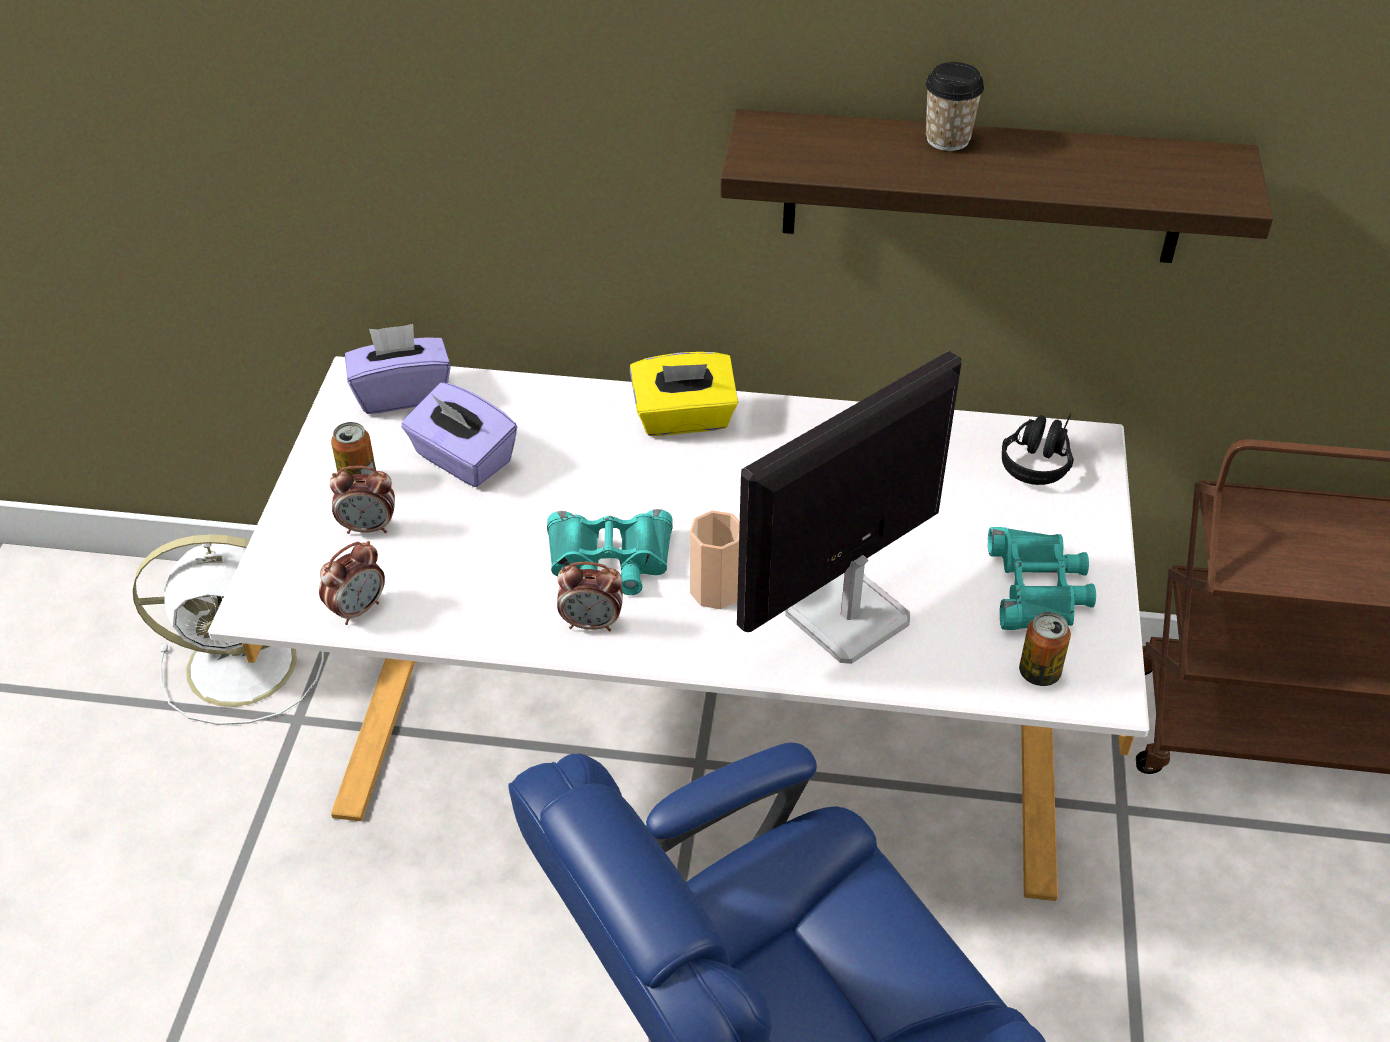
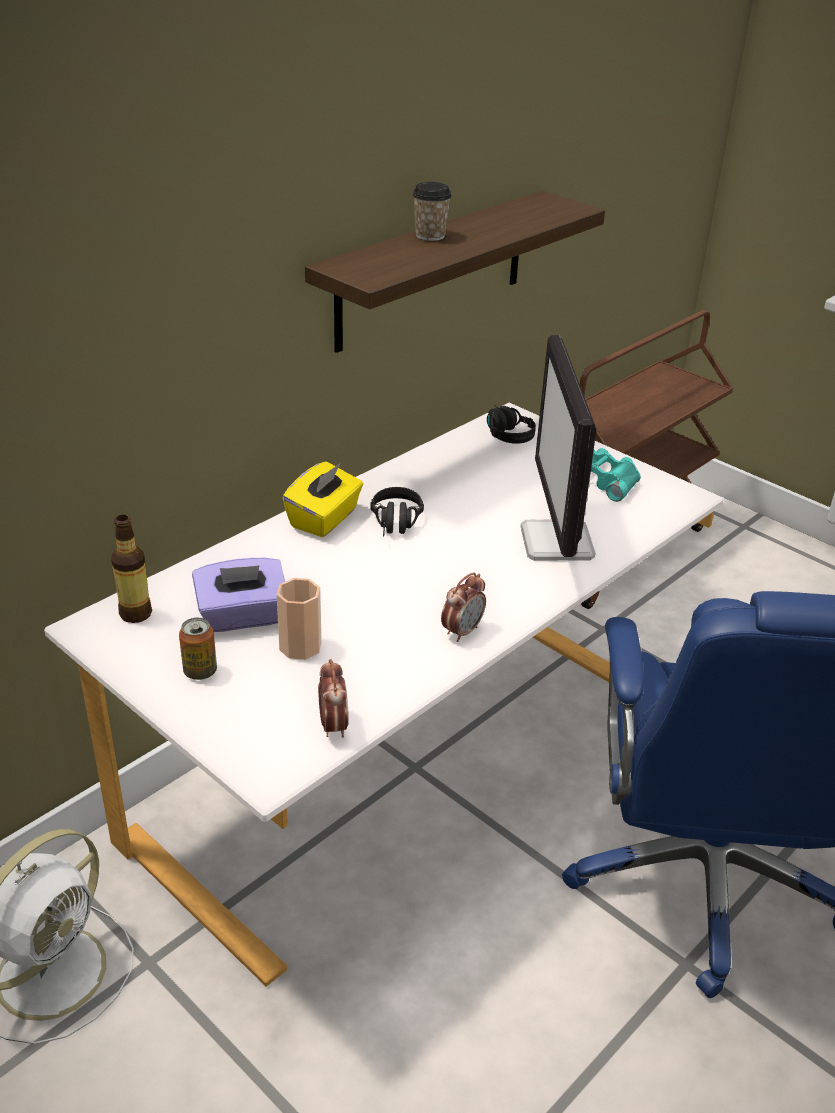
camera: 55 degrees left, 10 degrees down
(369, 527) = (255, 686): alarm clock -> none
(402, 393) = (135, 614): purple tissue box -> bottle
(609, 561) = (415, 601): turquoise binoculars -> none
(716, 590) = (486, 574): cup -> cup (300, 646)
(733, 474) = (396, 525): none -> black headphones
(1039, 673) = (658, 507): can -> none

